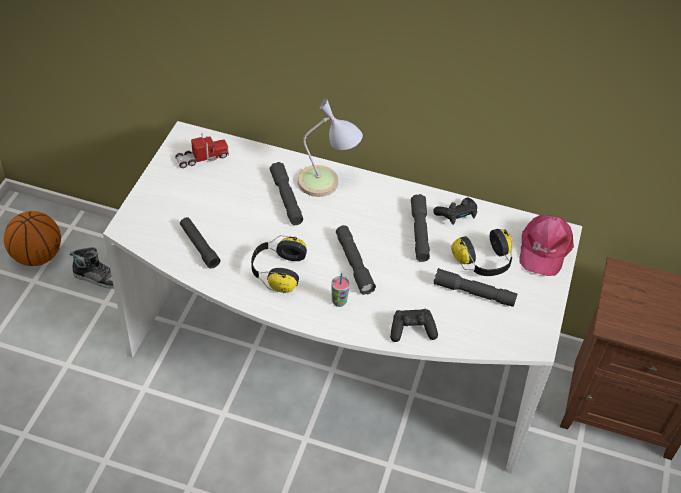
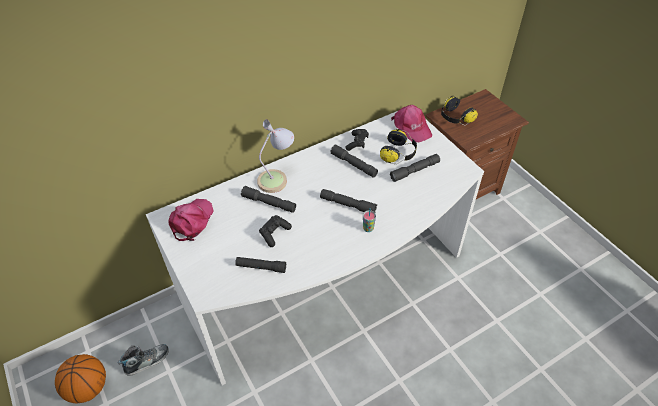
camera: 45 degrees left, 0 degrees up
(202, 158) = (192, 221): toy truck -> pink cap
(277, 271) = (318, 242): headphones -> headphones (455, 118)
(412, 330) = (416, 211): black game controller -> black game controller (274, 234)

